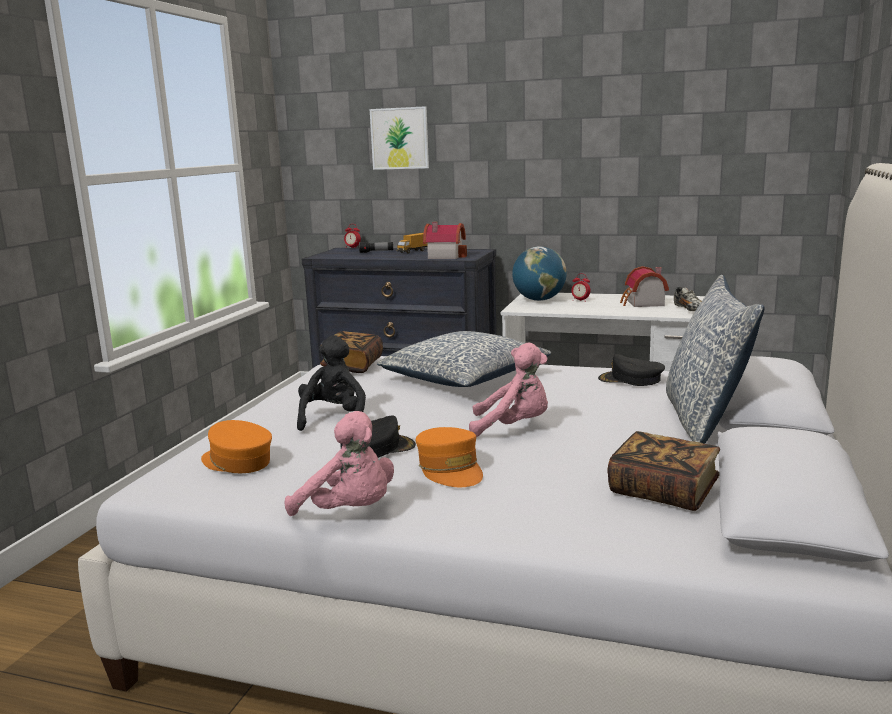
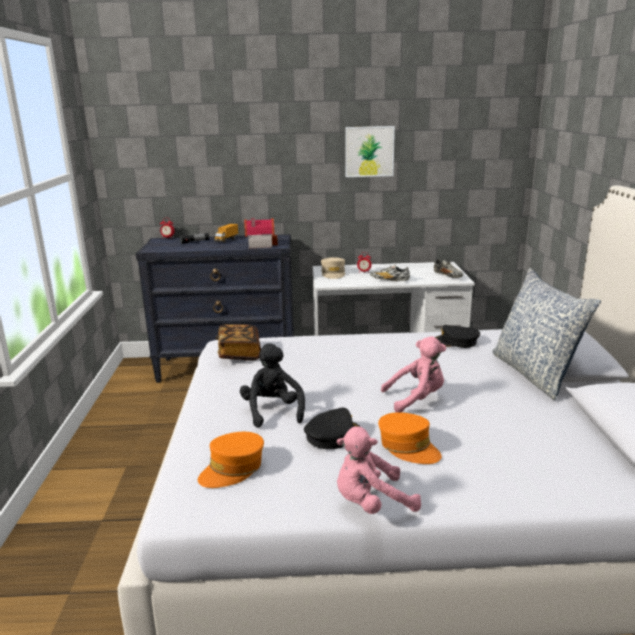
camera: 20 degrees left, 5 degrees up
(237, 462) = (232, 469): orange cap -> orange cap turned 60 degrees counterclockwise
(349, 512) = (371, 503): pink plush toy -> pink plush toy turned 150 degrees clockwise
(399, 138) = (205, 146): picture -> picture (369, 151)
(465, 379) = (339, 356): pillow -> none
(539, 300) = (333, 273): globe -> beige cap
(604, 310) = (389, 280): none -> shoe
(643, 303) = (411, 272): toy house -> none
(663, 491) = (564, 441): book -> none

